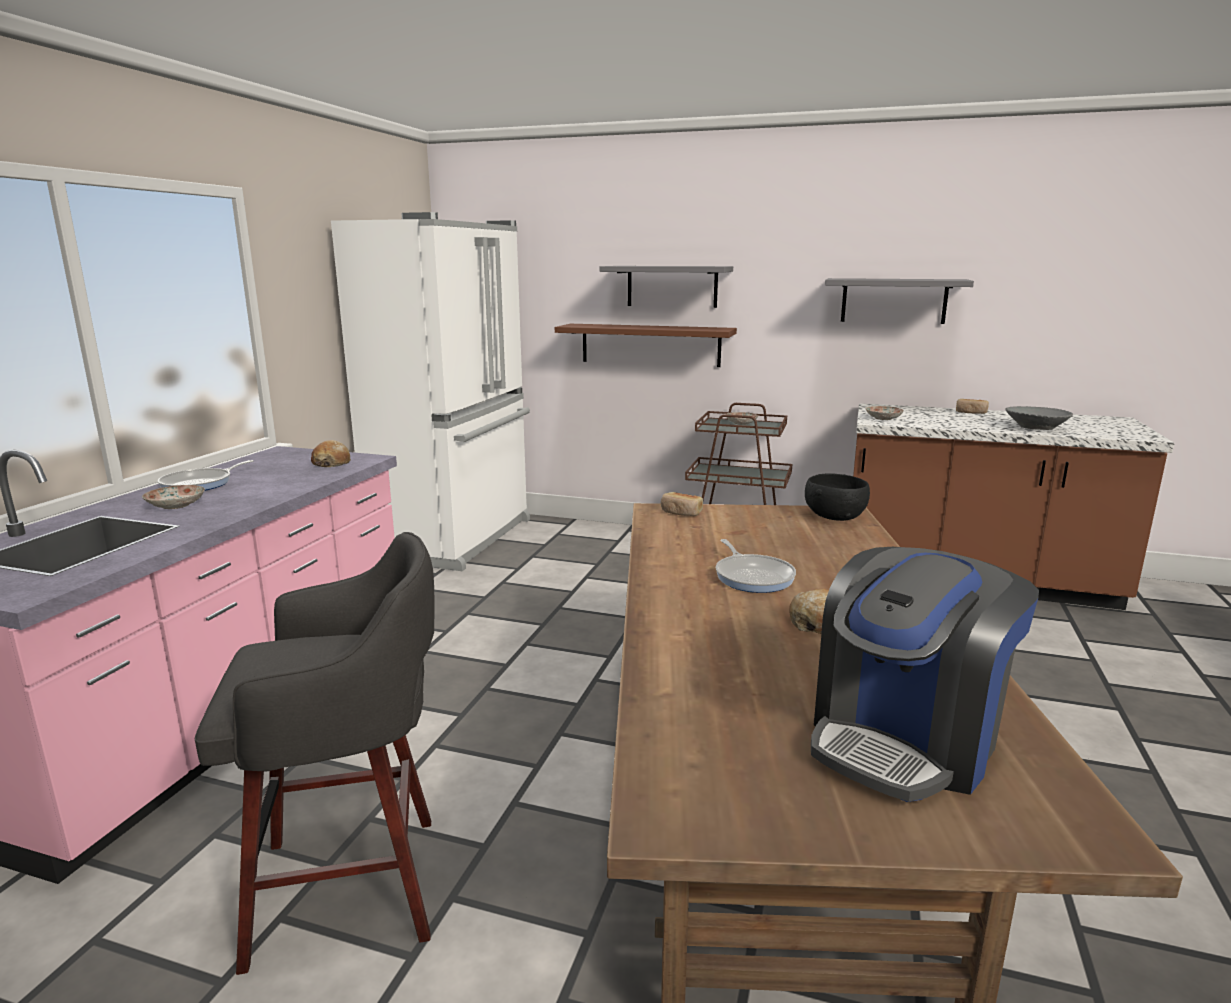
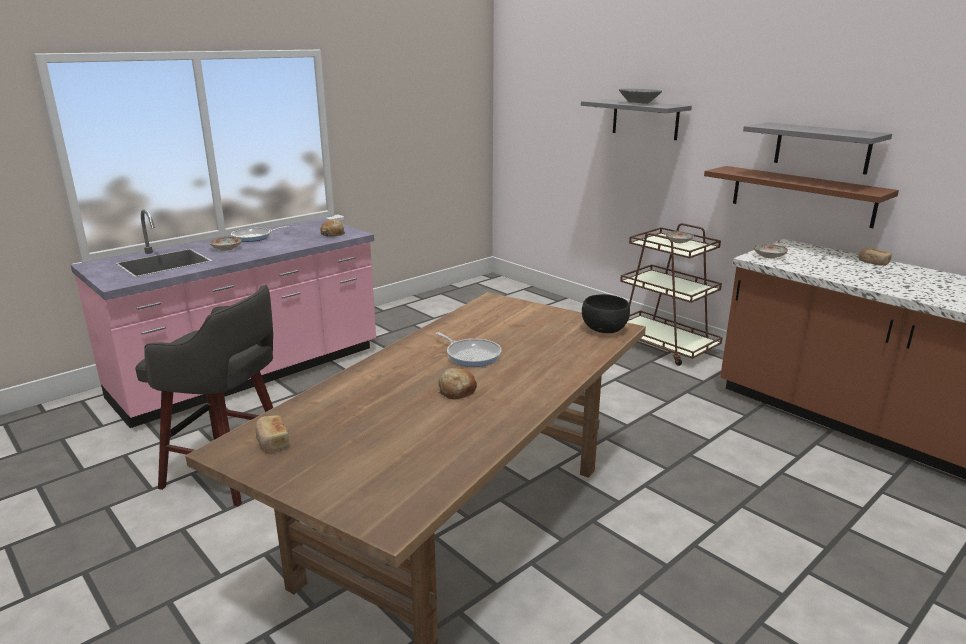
camera: 30 degrees right, 5 degrees up
(457, 539) = (471, 297): white fridge -> none
(650, 345) = (626, 166): brown shelf -> brown shelf (801, 196)
(681, 512) = (505, 304): bread -> bread (272, 441)
(753, 576) = (471, 355): frying pan -> frying pan turned 60 degrees counterclockwise
(906, 738) = (386, 458): coffee machine -> none
(1035, 428) = (899, 287): grey bowl -> grey bowl (639, 103)

